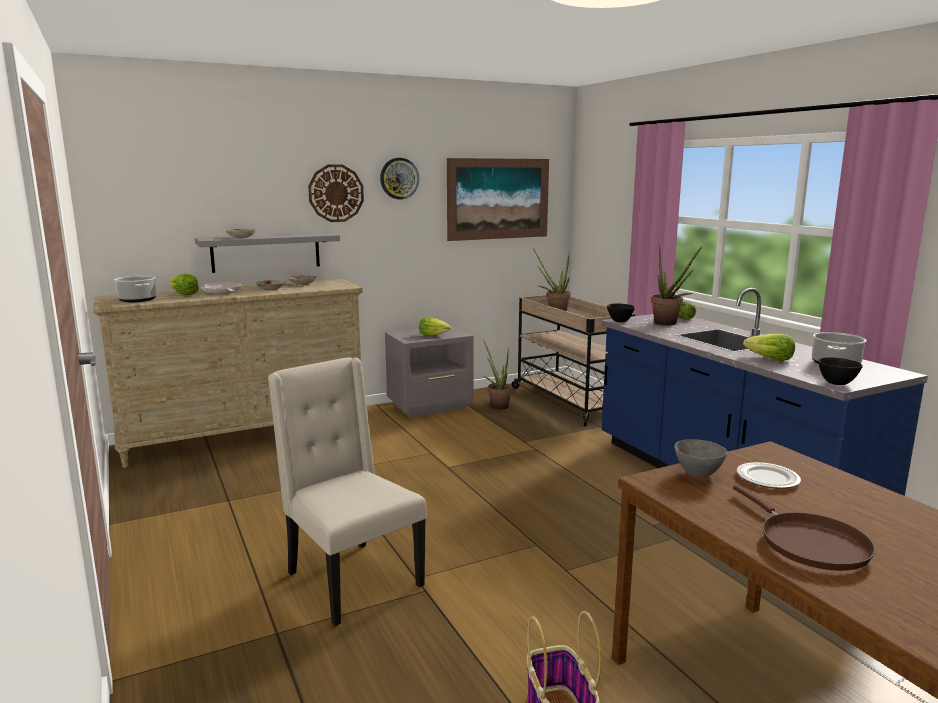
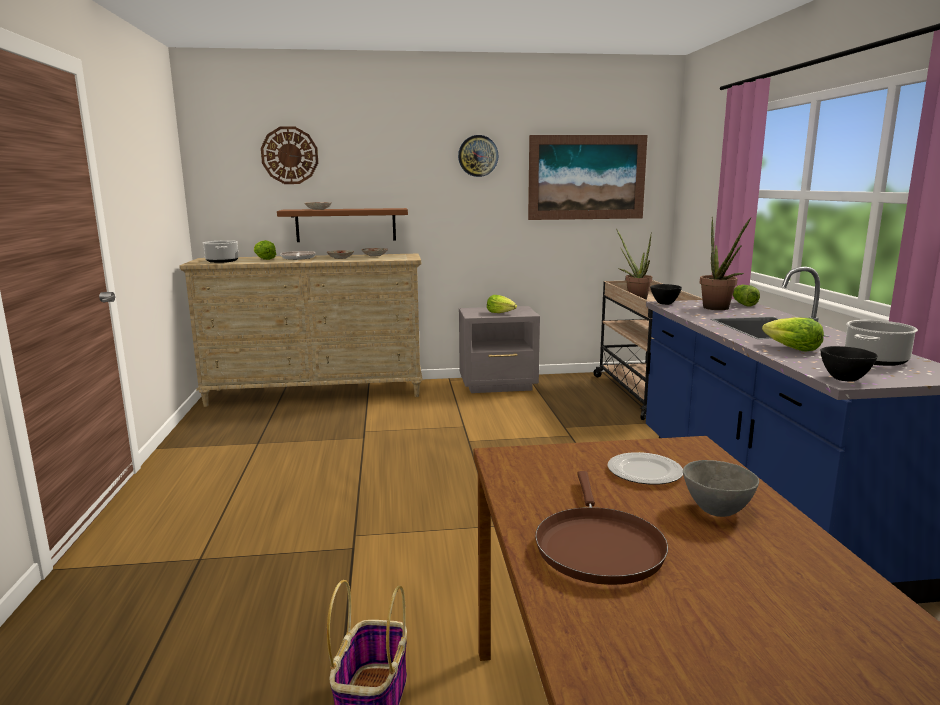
camera: 20 degrees right, 0 degrees up
(266, 252) = (346, 225): grey shelf -> brown shelf
(336, 193) = (413, 170): wall clock -> wall clock (289, 155)
(350, 579) = (297, 526): beige chair -> none
(497, 405) = (565, 391): potted plant -> none
(697, 474) = (566, 457): grey bowl -> grey bowl (716, 511)

